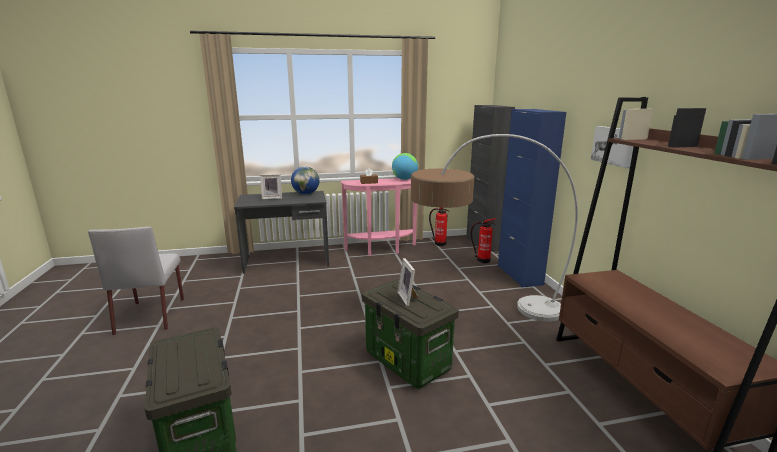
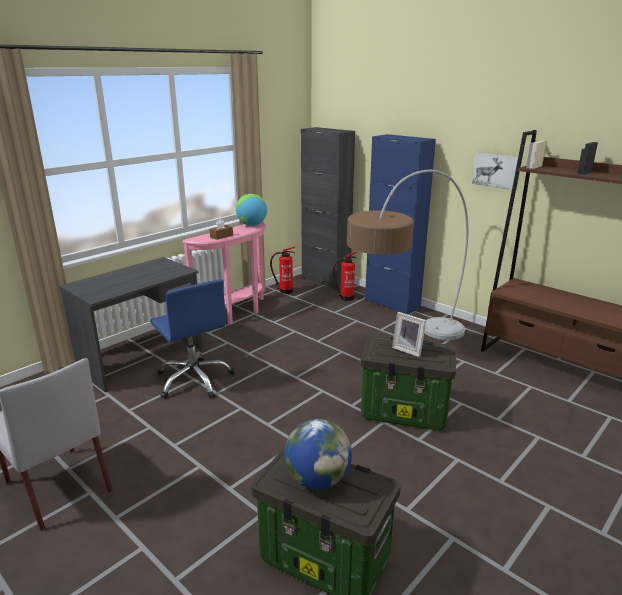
camera: 35 degrees left, 5 degrees up
(272, 198) = (118, 280): picture frame -> none
(297, 283) = (194, 380): none -> blue office chair
(306, 194) = (151, 265): globe -> globe (317, 480)

